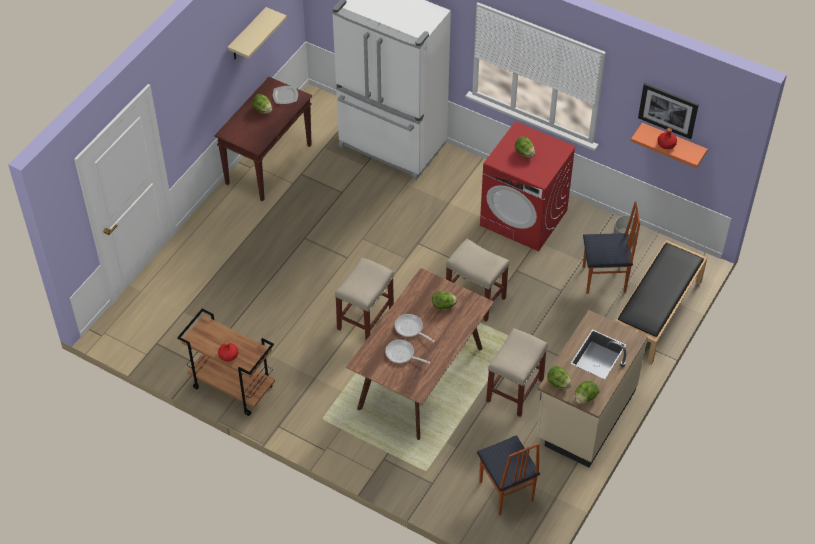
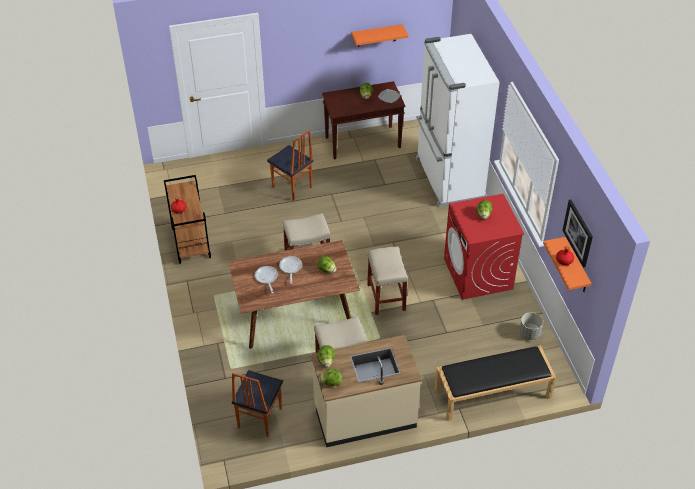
camera: 45 degrees right, 5 degrees down
(247, 35) = (376, 35): beige shelf -> orange shelf
(604, 280) = (483, 347): chair -> chair (292, 188)

